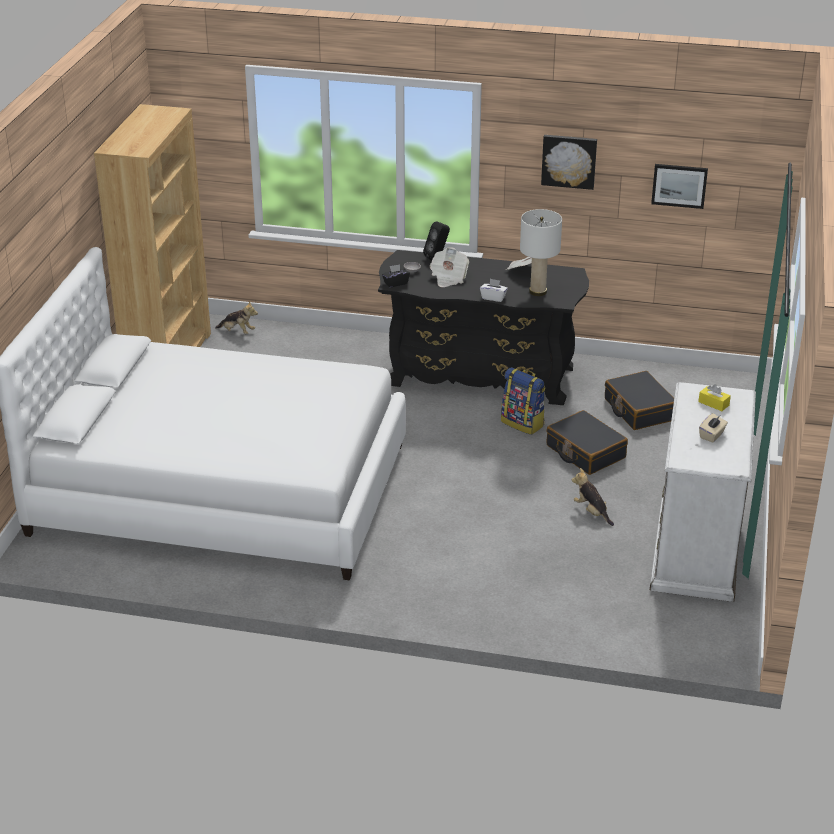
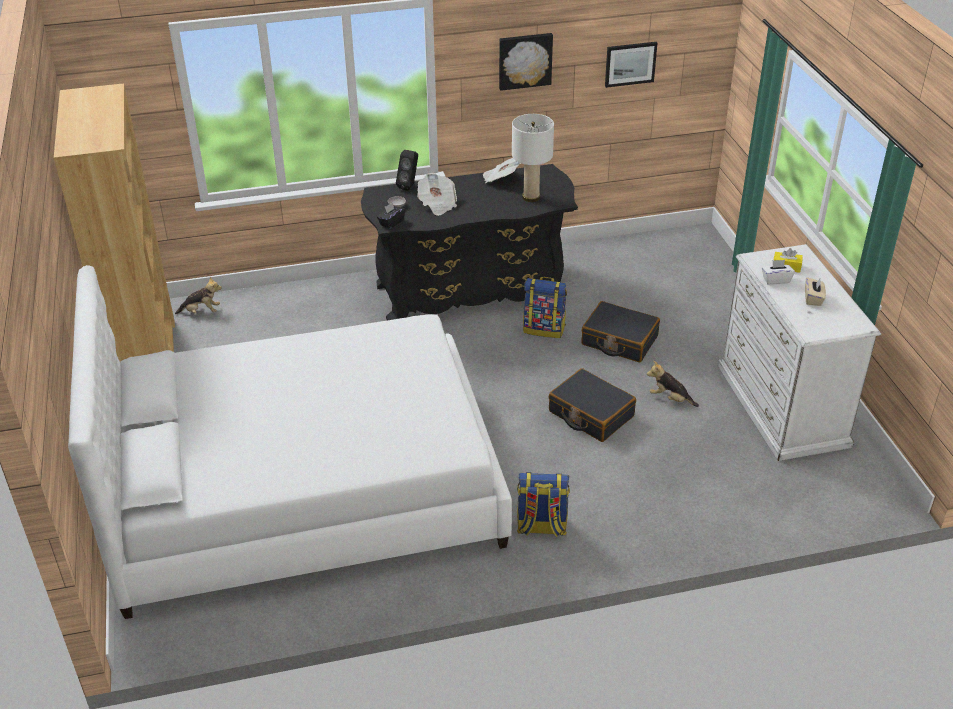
camera: 25 degrees left, 5 degrees up
(391, 575) = (541, 527): none -> backpack
(493, 297) = (496, 214): white tissue box -> white tissue box (776, 280)
(639, 409) = (633, 286): black suitcase -> black suitcase (590, 414)

